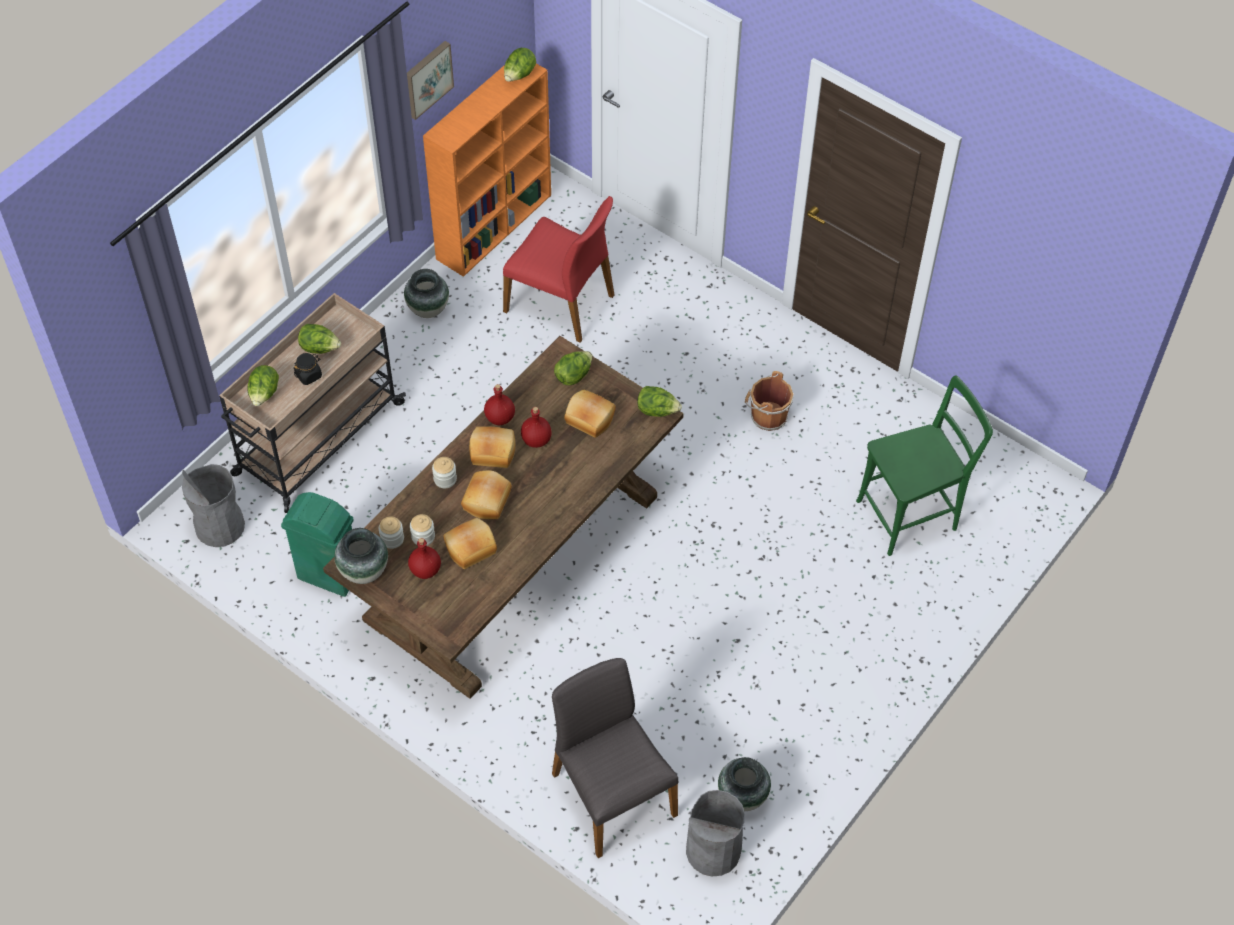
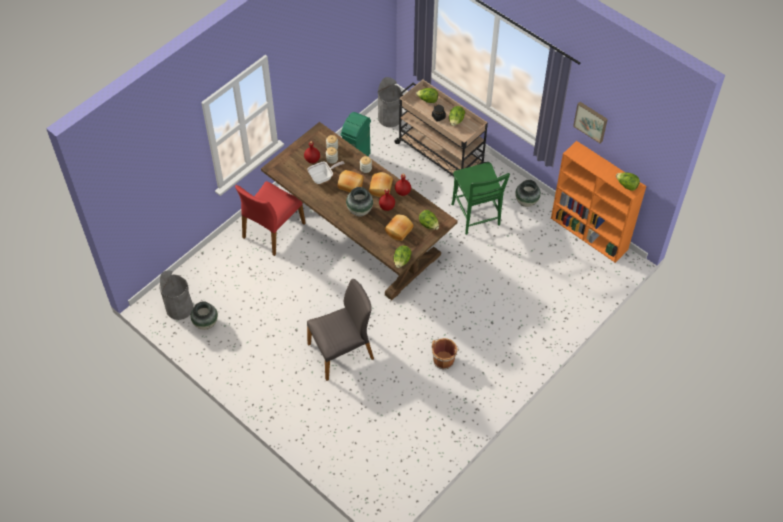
camera: 95 degrees right, 0 degrees up
(363, 571) = (315, 136): vase -> vase (359, 210)
(470, 547) = (323, 177): bread -> frying pan
(561, 302) = (531, 263): red chair -> red chair (272, 230)
(611, 794) = (218, 268): grey chair -> grey chair (342, 351)
(912, 513) = (369, 427): green chair -> green chair (476, 217)

